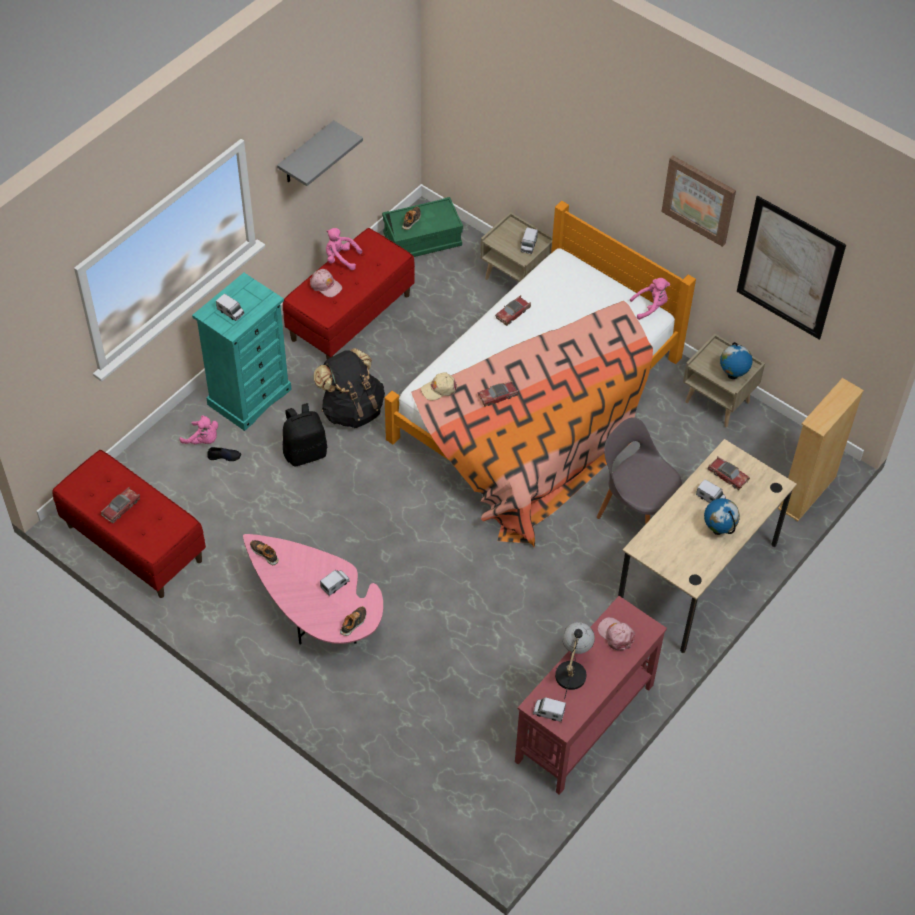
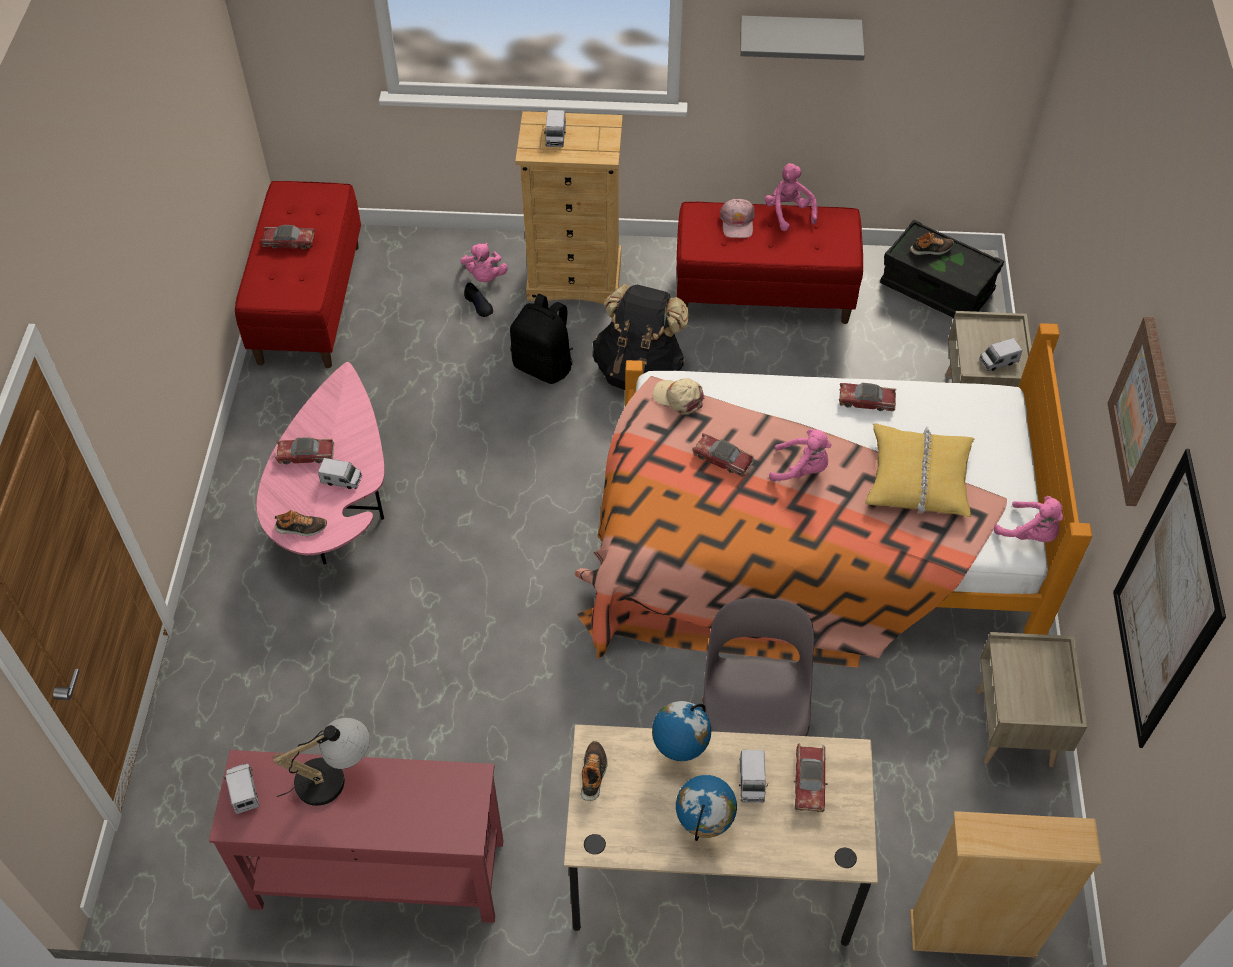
camera: 55 degrees right, 0 degrees up
(249, 396) = (575, 278): turquoise dresser -> beige dresser
(265, 553) = (336, 394): shoe -> shoe (593, 773)
(299, 593) = (306, 455): none -> toy car
(422, 240) = (936, 288): green storage box -> black storage box
(534, 368) = (801, 469): none -> pink plush toy
(580, 326) = (918, 478): none -> yellow pillow
(616, 635) = (425, 798): pink cap -> none
(732, 375) = (1027, 700): globe -> globe (679, 750)

